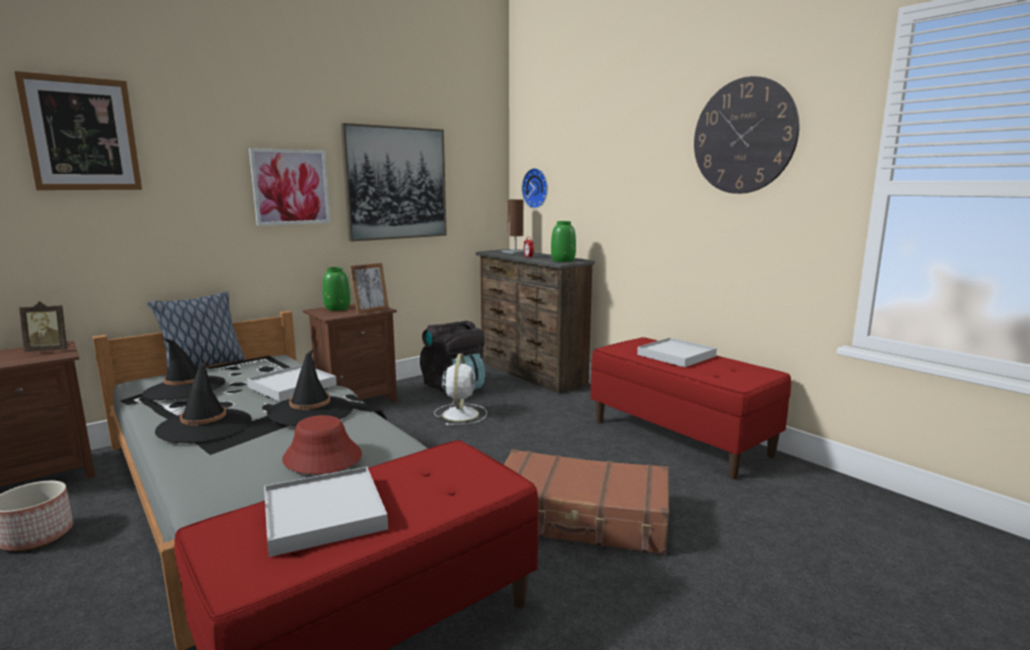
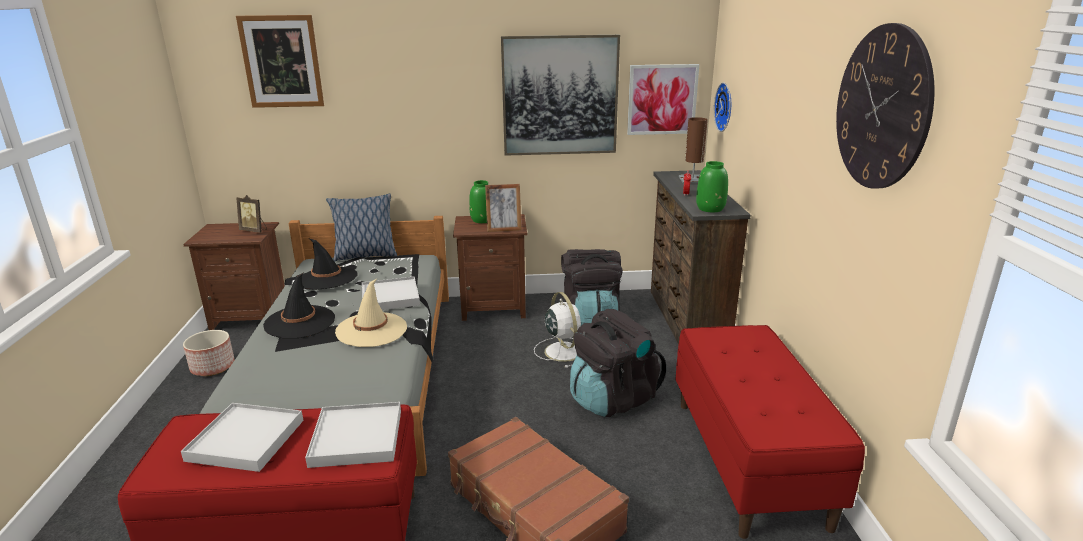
camera: 35 degrees right, 10 degrees up
(290, 187) = (448, 101): picture -> picture (662, 99)
(311, 411) = (371, 330): black hat -> beige hat
(322, 458) = (327, 381): red hat -> none
(460, 414) = (562, 351): white fan -> white fan turned 60 degrees counterclockwise
(543, 432) = (612, 399): none -> black backpack
(676, 355) = (760, 367): white tray -> white tray (356, 438)

